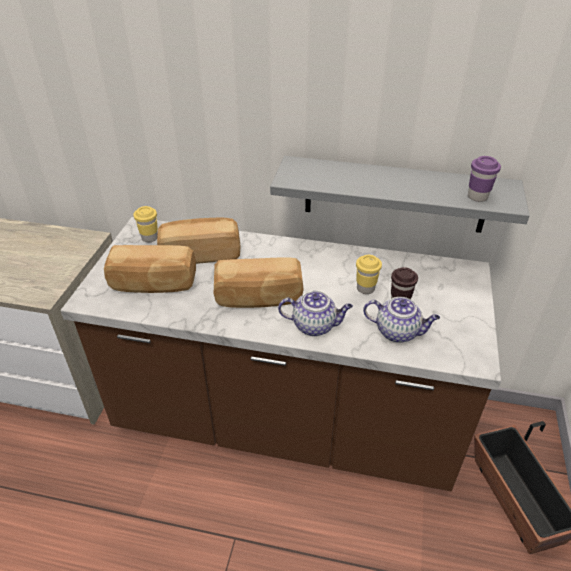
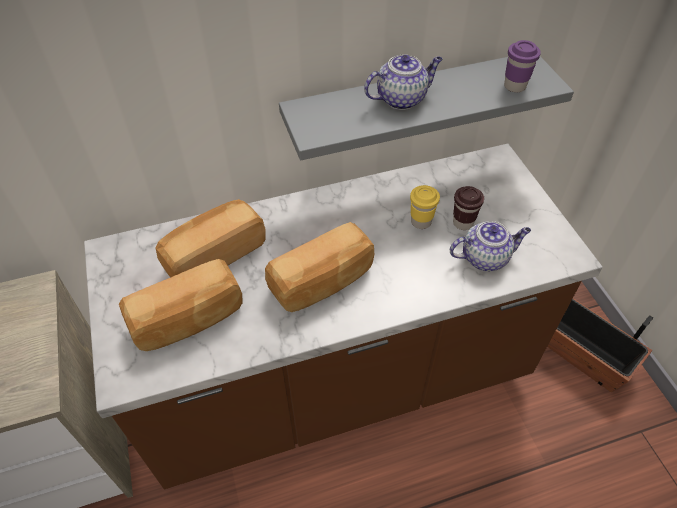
camera: 30 degrees left, 10 degrees up
(149, 238) = (133, 260): yellow cup -> none
(315, 325) = (404, 288): teapot -> teapot (402, 98)

